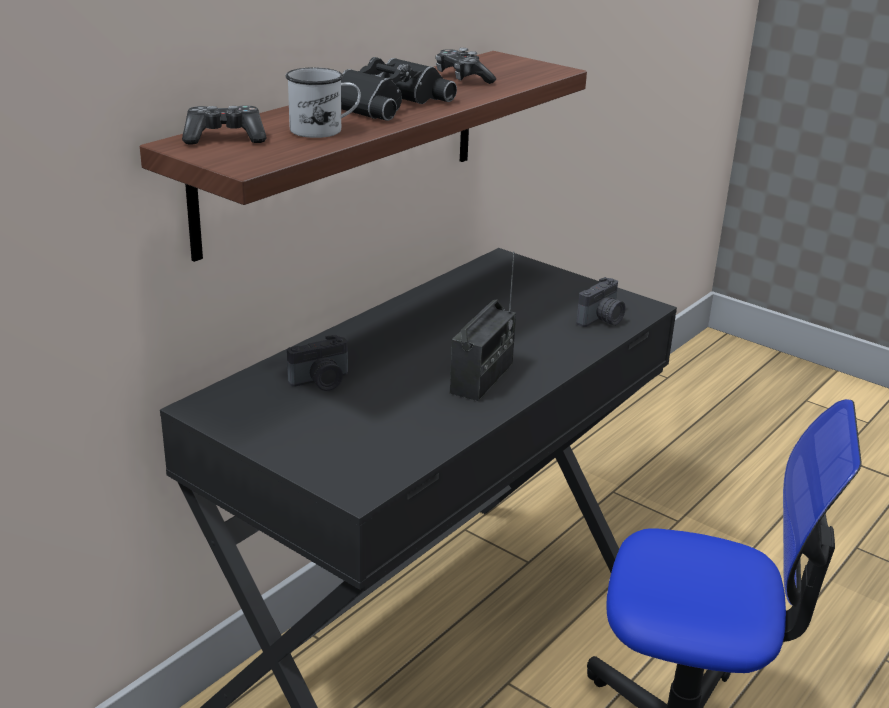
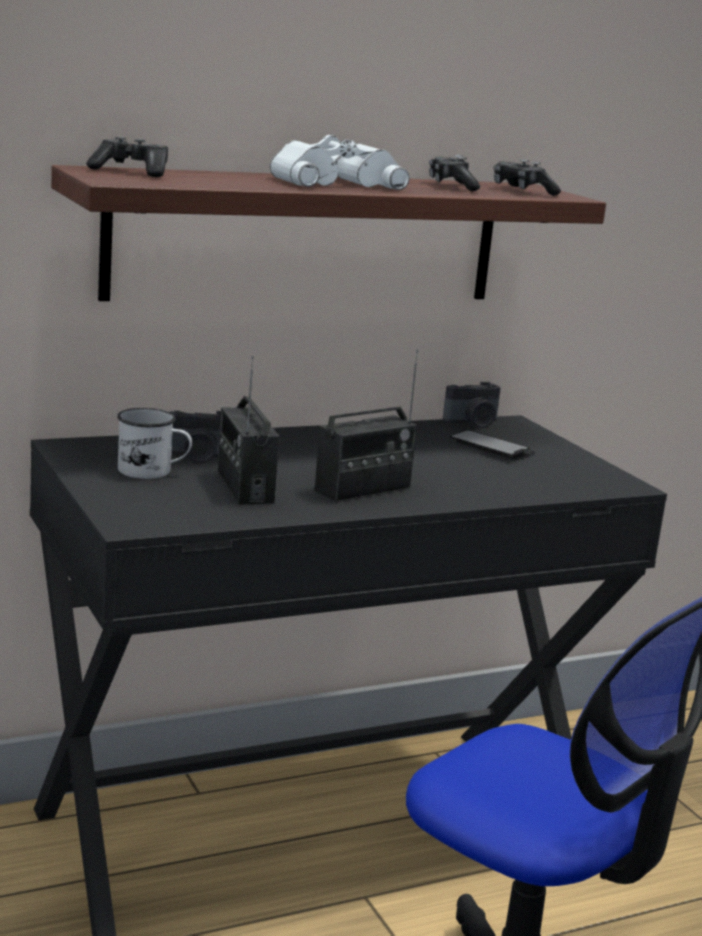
camera: 25 degrees right, 10 degrees down
(324, 130) = (233, 182): white mug -> white mug (153, 472)
(384, 102) = (333, 182): black binoculars -> white binoculars
(394, 408) = (244, 487): none -> radio
(514, 69) = (522, 191): none -> game controller
(518, 295) = (491, 448): none -> phone
(602, 320) = (561, 482): camera -> camera (473, 422)

